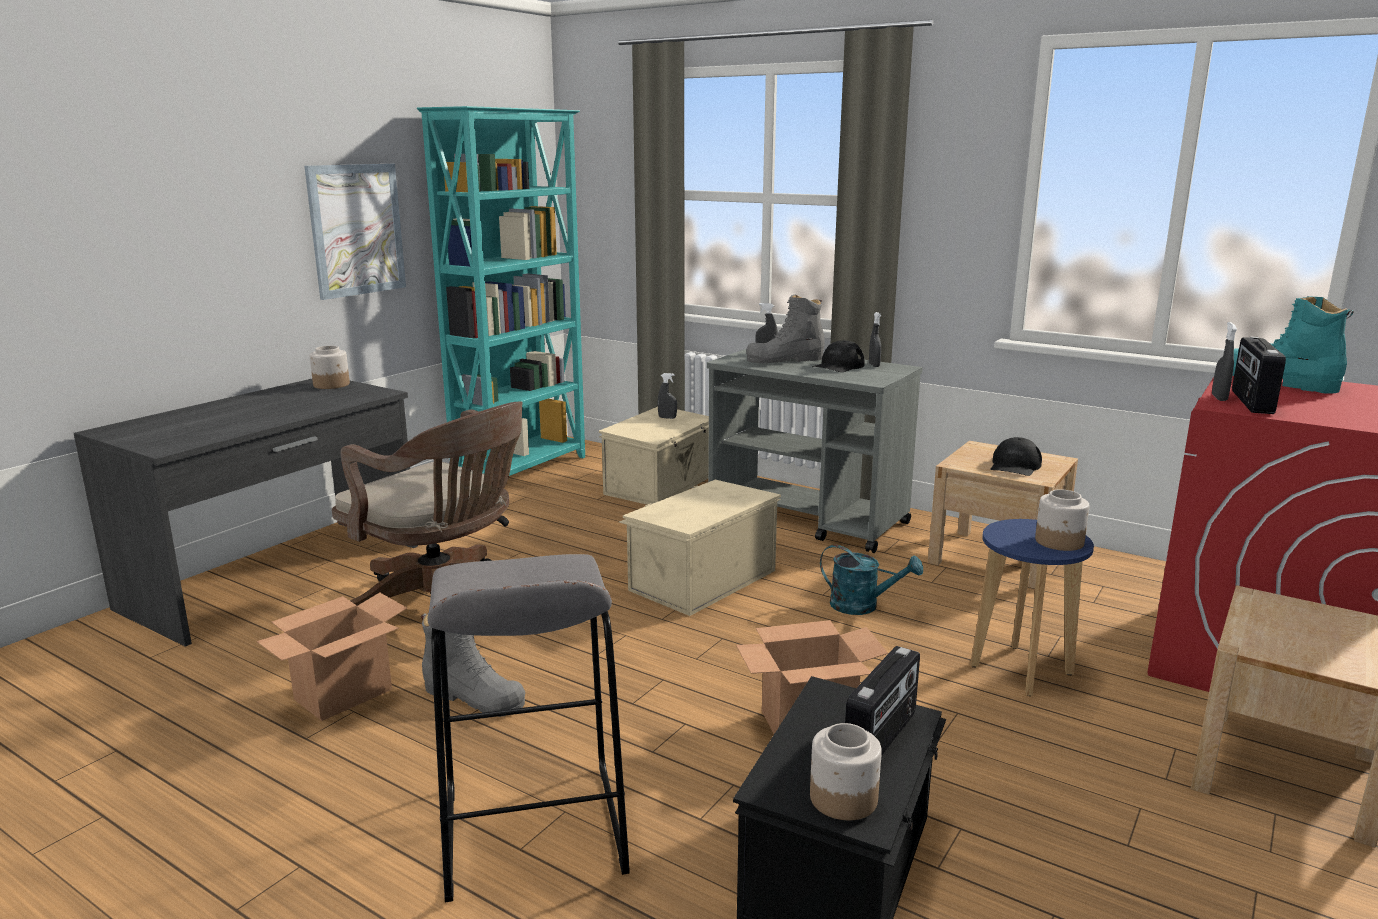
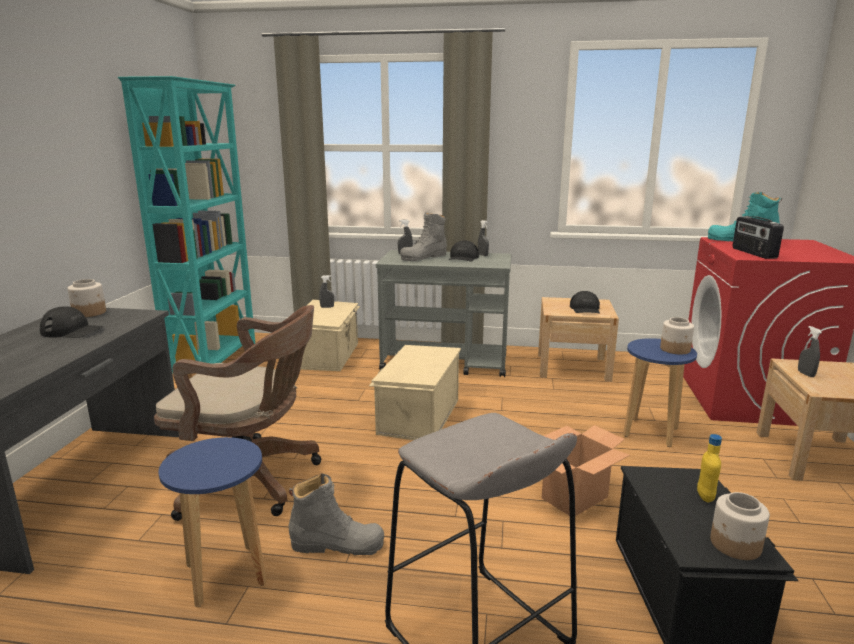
camera: 25 degrees left, 0 degrees up
(294, 401) = (72, 331): none -> black cap
(342, 695) = (226, 575): cardboard box -> blue stool
(356, 230) = (81, 179): picture -> none
(863, 606) = (531, 412): turquoise watering can -> none
(882, 738) = (705, 496): radio -> yellow bottle
(1219, 398) = (736, 252): grey spray bottle -> grey spray bottle (805, 374)

